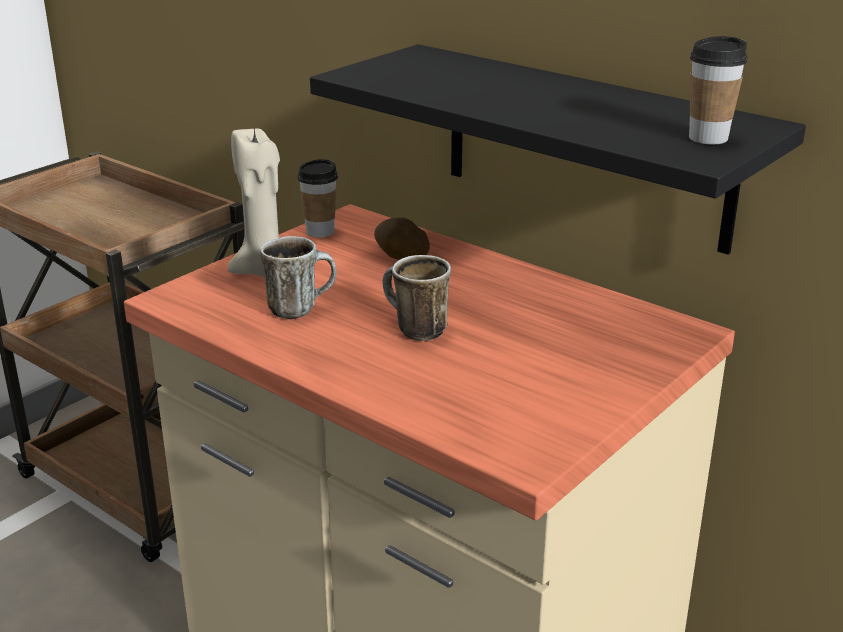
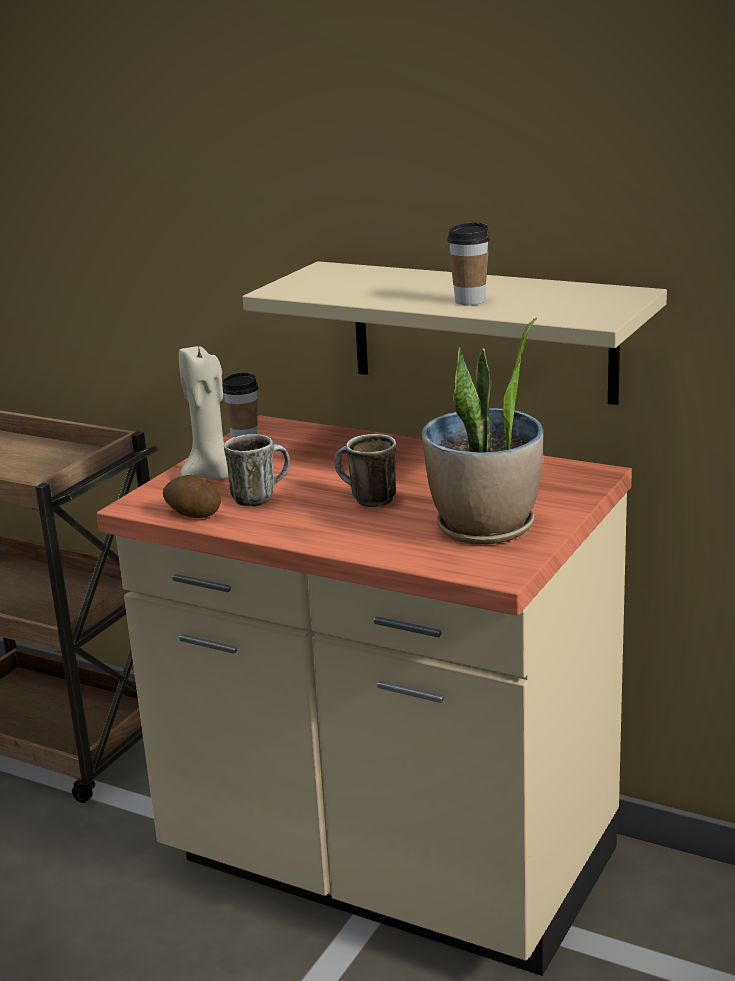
camera: 10 degrees left, 5 degrees down
(401, 257) = (328, 450): potato -> potato (192, 514)
(533, 391) = (485, 528): none -> potted plant
(585, 146) = (482, 331): black shelf -> beige shelf
(708, 138) = (596, 306): cup -> cup (470, 301)

